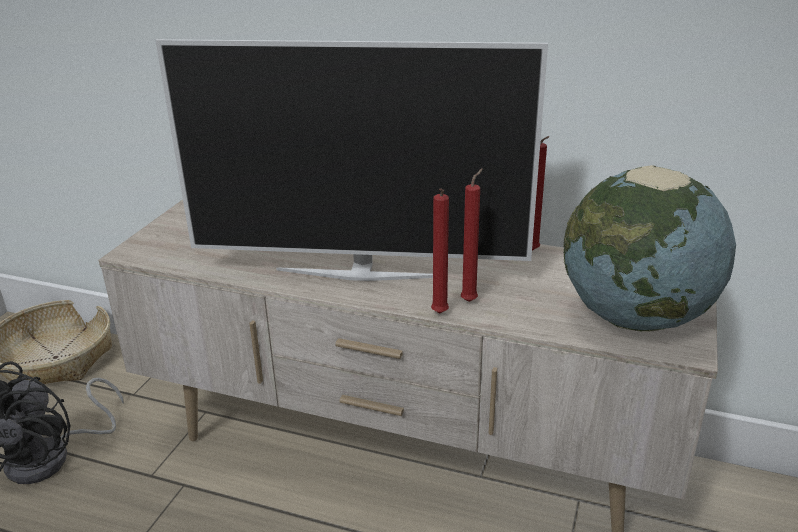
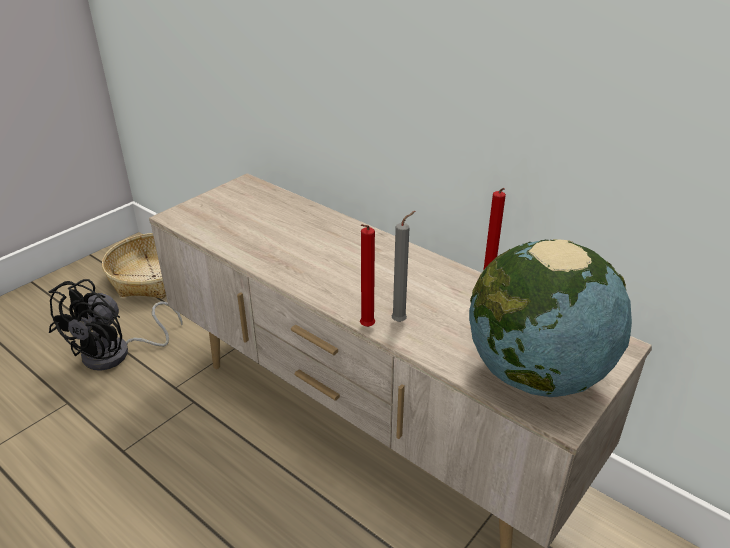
camera: 20 degrees right, 5 degrees up
(361, 272) = (330, 272): television -> none
(471, 300) = (401, 321): red candle -> grey candle

